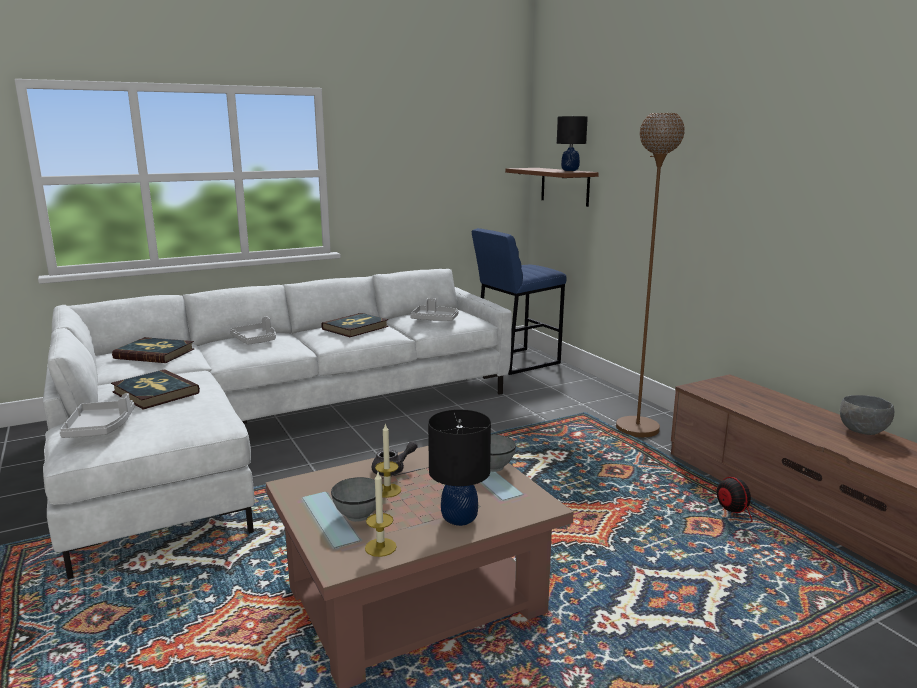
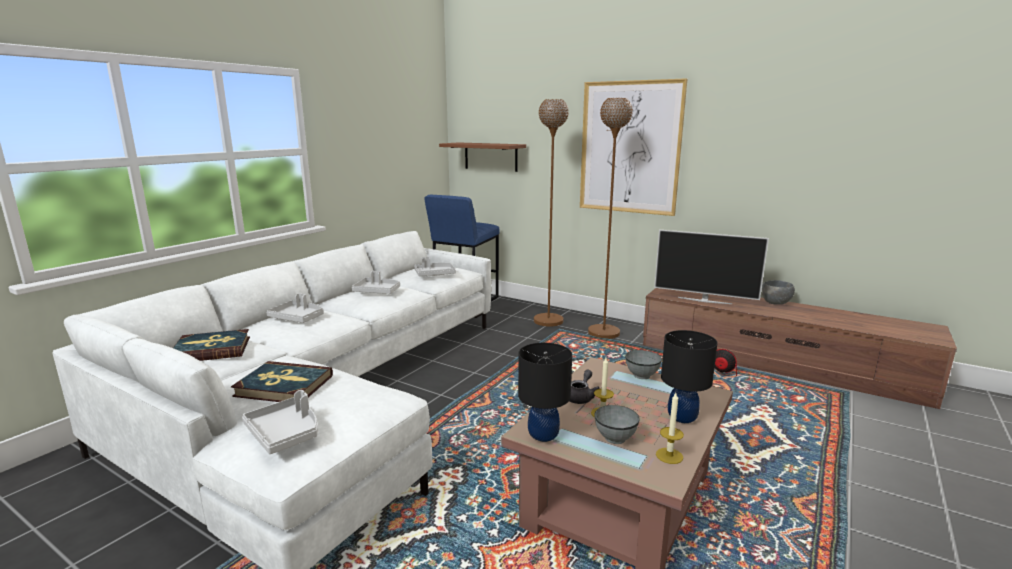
camera: 30 degrees left, 0 degrees up
(355, 328) = (377, 291): book -> grey tray
(569, 170) = (500, 143): black table lamp -> black table lamp (542, 437)
(585, 400) = (548, 321): none -> brown floor lamp
(705, 181) = (630, 148): none -> picture
(751, 407) = (704, 300): none -> television

